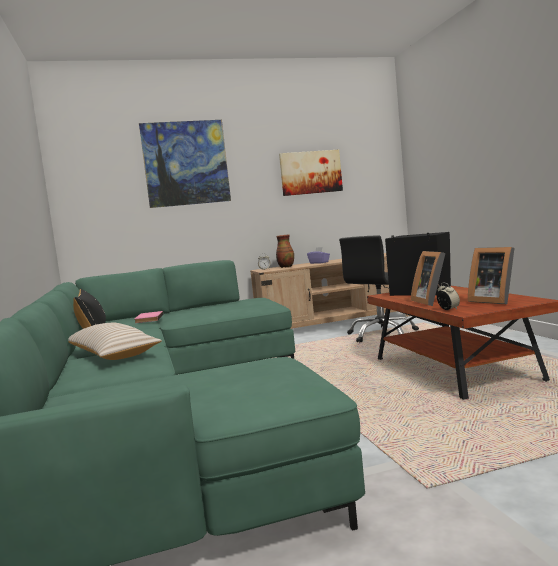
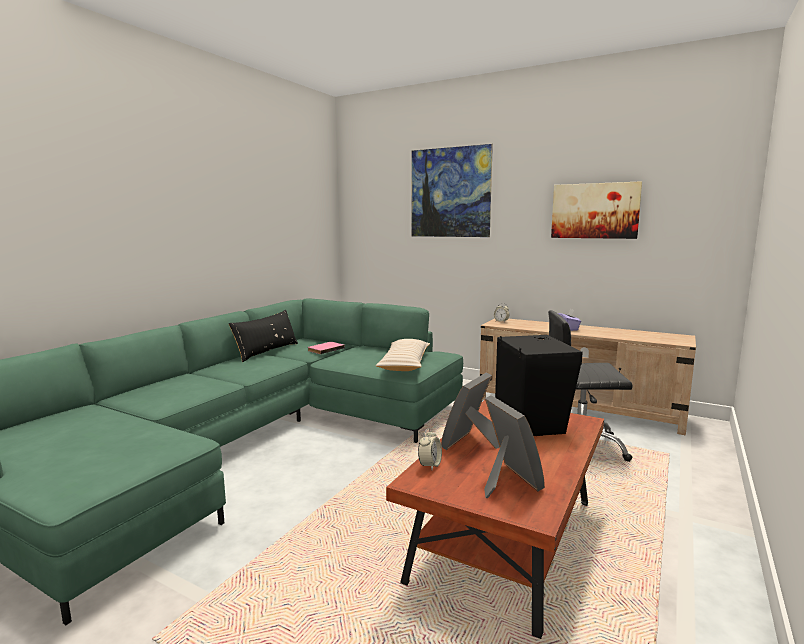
camera: 45 degrees right, 5 degrees up
(112, 354) = (198, 381): beige pillow -> beige pillow (405, 364)
(286, 267) = (526, 324): vase -> none
(493, 301) = (507, 481): picture frame -> picture frame turned 150 degrees clockwise

